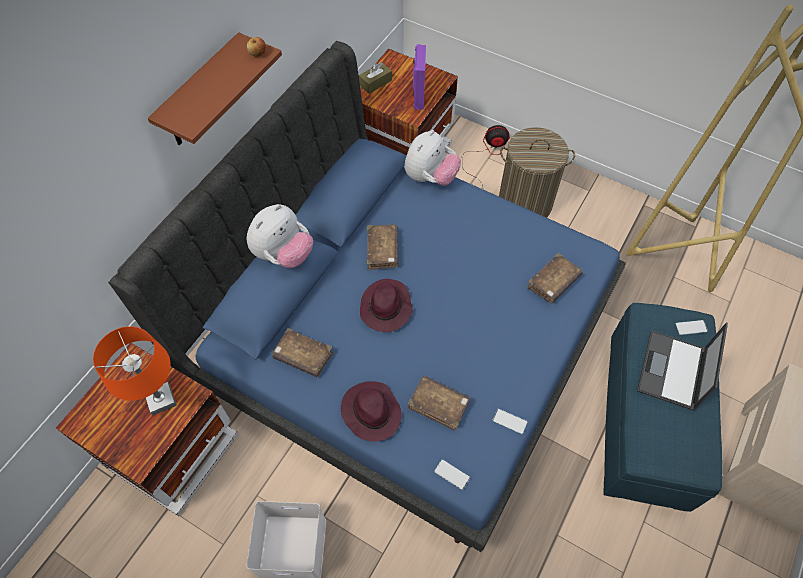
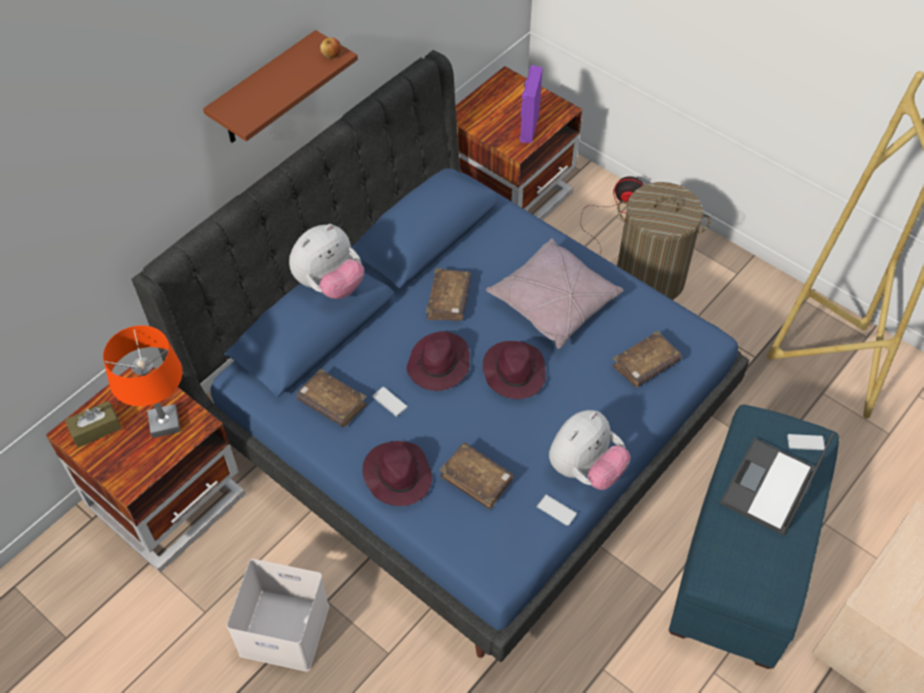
camera: 10 degrees right, 5 degrees down
(375, 83) = (480, 105): brown tissue box -> brown tissue box (96, 429)
(430, 177) = (524, 224): plush toy -> plush toy (585, 469)
(449, 304) = (514, 371): none -> purple hat
(452, 474) = (476, 556): phone -> phone (389, 402)
(467, 240) = (553, 303): none -> purple pillow

